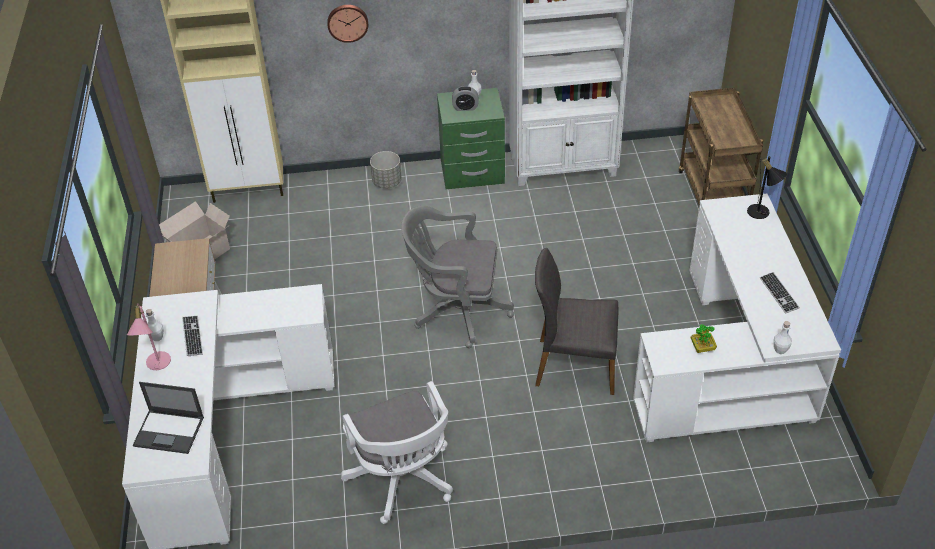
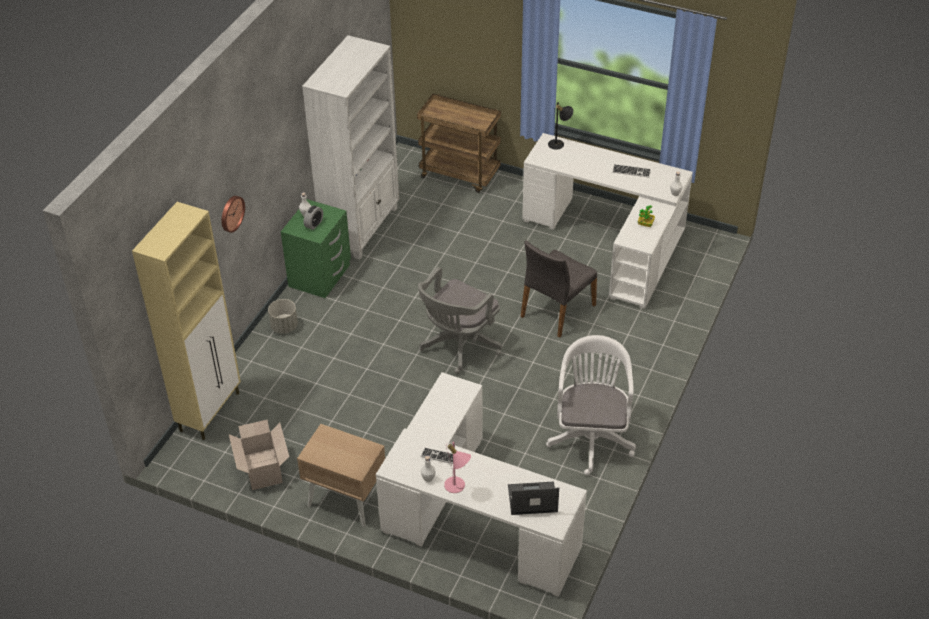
camera: 60 degrees left, 0 degrees up
(170, 431) = (531, 499): laptop -> laptop turned 135 degrees counterclockwise
(403, 481) = (591, 436): white office chair -> white office chair turned 90 degrees counterclockwise

